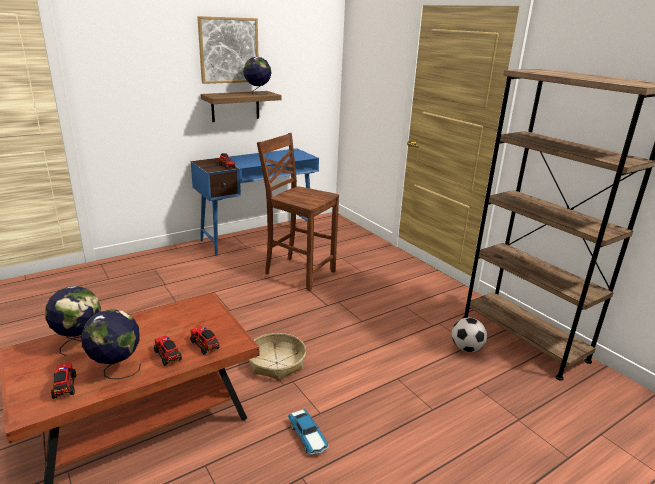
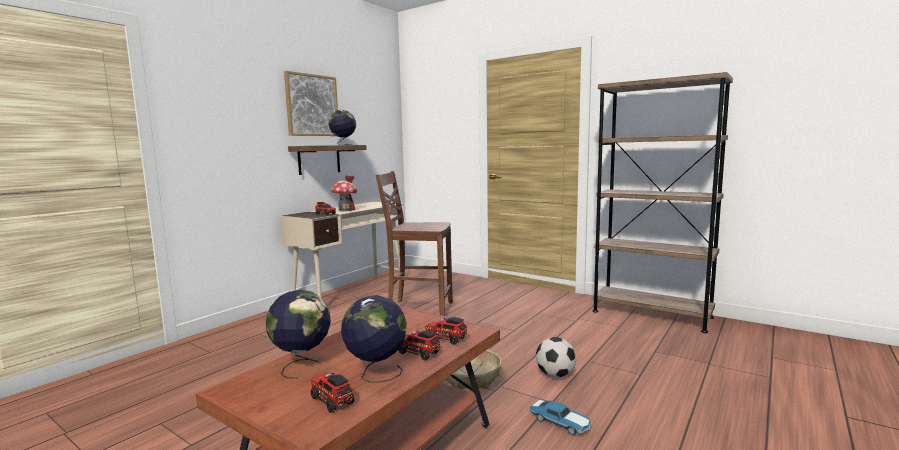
camera: 20 degrees left, 15 degrees down
(251, 162) = (345, 210): none -> toy house
(258, 237) = (352, 292): blue desk -> beige desk
(466, 348) = (618, 329): football -> football (555, 375)

